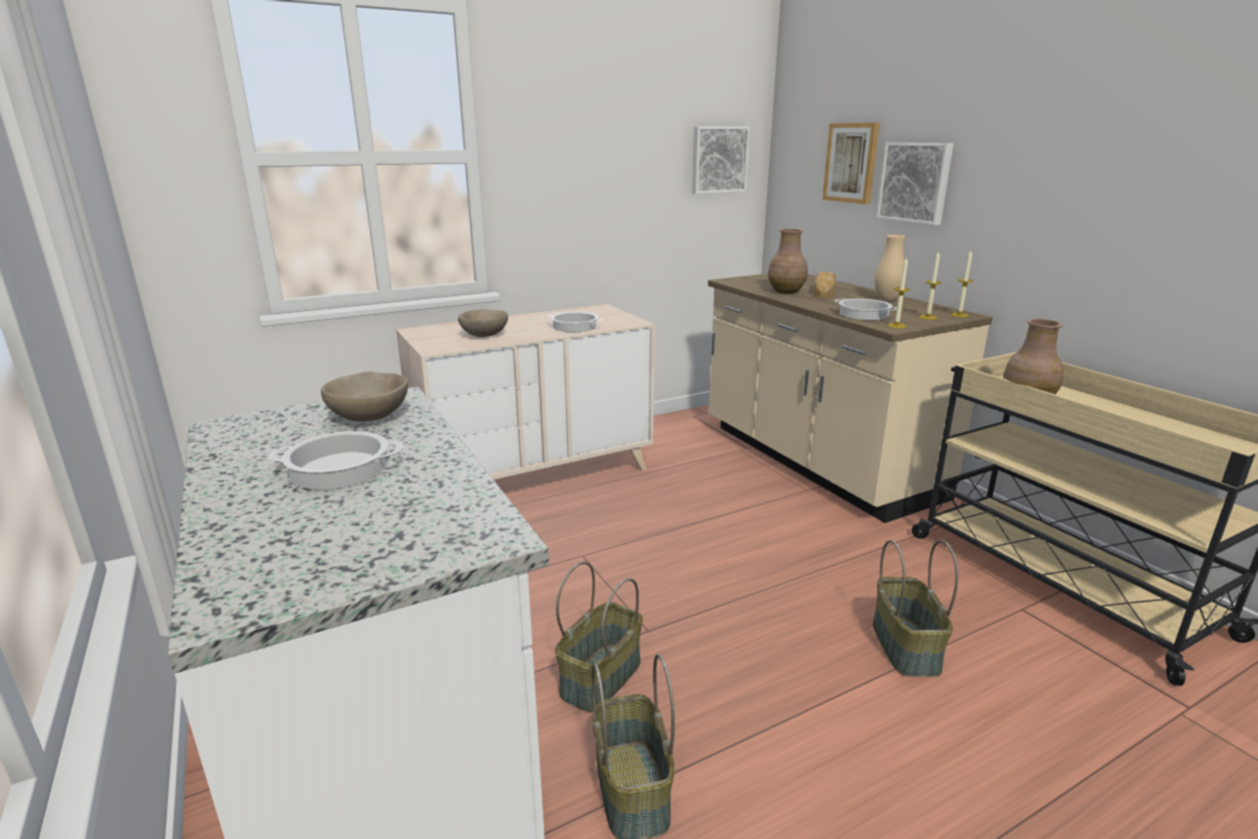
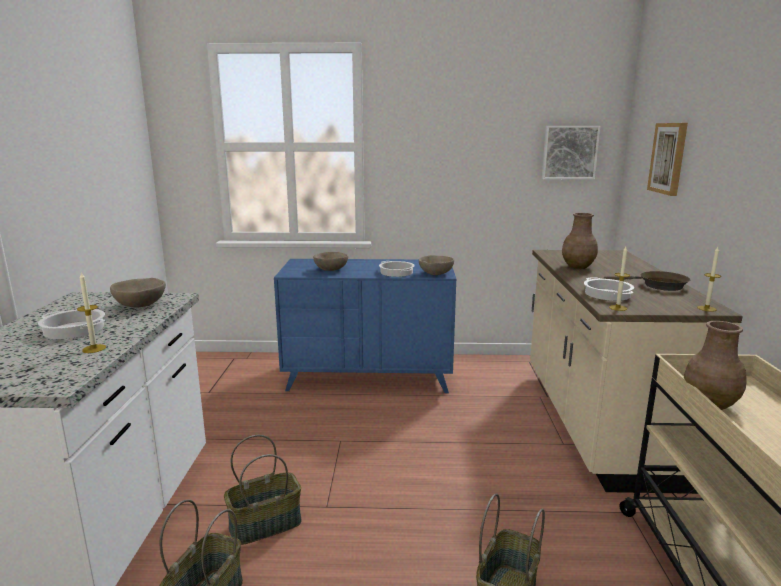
camera: 30 degrees right, 5 degrees down
(536, 474) = (369, 377): beige dresser -> blue dresser
(623, 322) = (436, 274): none -> beige bowl
(824, 291) = (613, 270): bread -> none
(886, 300) = (658, 285): beige vase -> brown frying pan
(915, 182) = (706, 178): picture -> none
(927, 317) = (667, 305): candle -> candle (94, 348)

